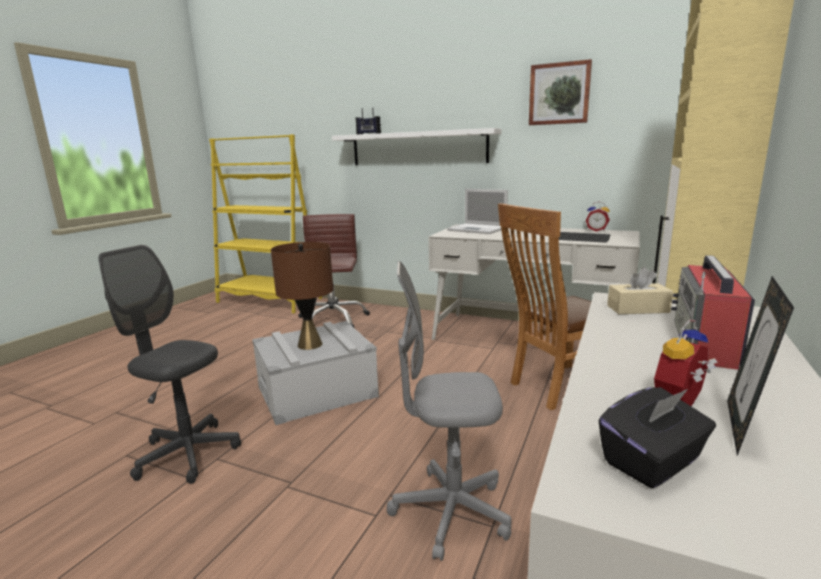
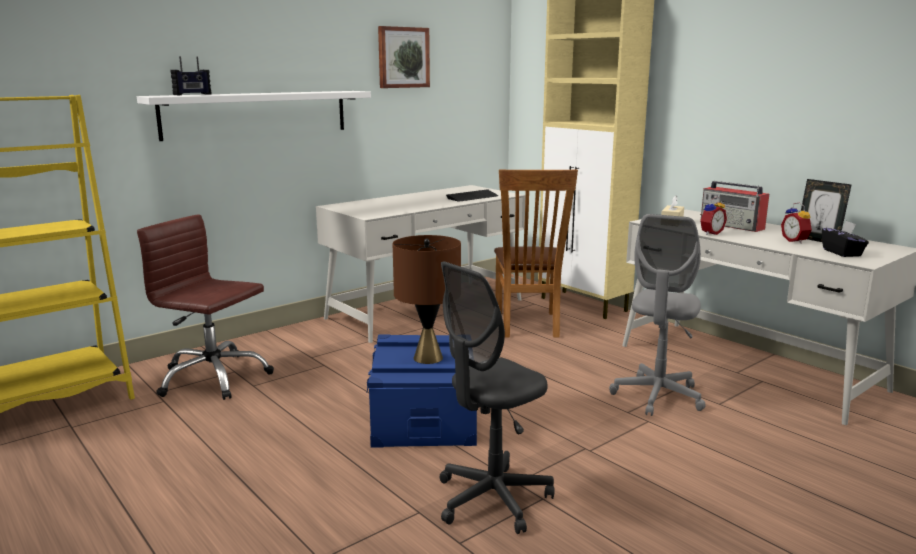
camera: 65 degrees left, 0 degrees up
(317, 392) = (424, 416): grey storage box -> blue storage box
(478, 229) = (367, 206): laptop -> none
(596, 230) = (449, 189): alarm clock -> alarm clock (710, 233)

